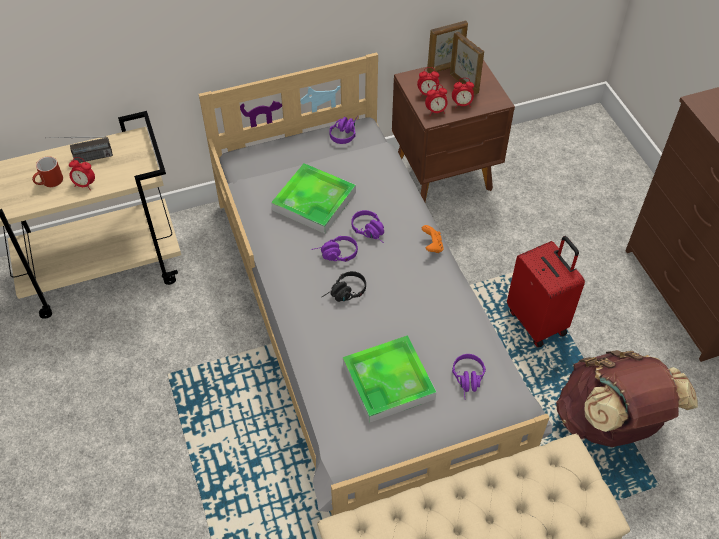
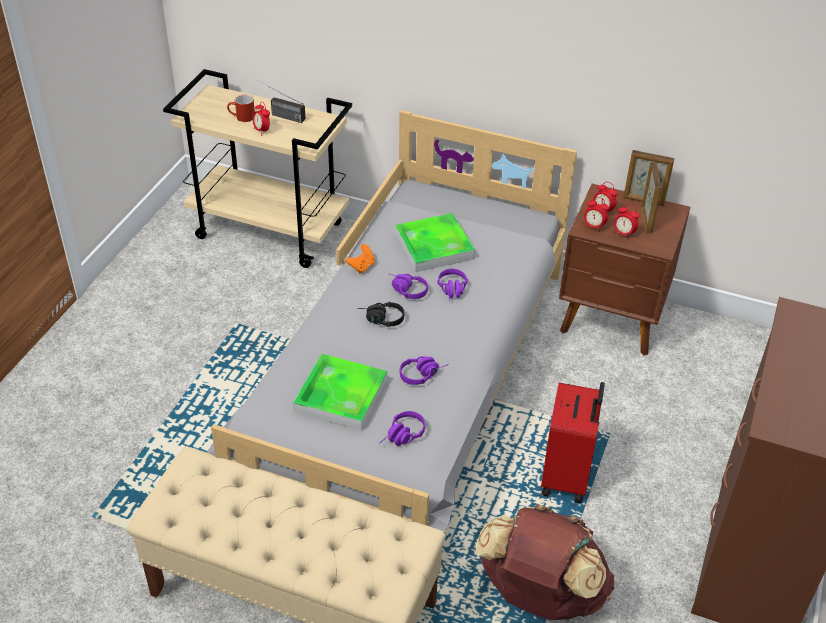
camera: 40 degrees right, 10 degrees down
(345, 132) = (518, 214): purple headphones -> purple headphones (423, 374)
(432, 246) = (490, 330): orange game controller -> orange game controller (361, 267)

